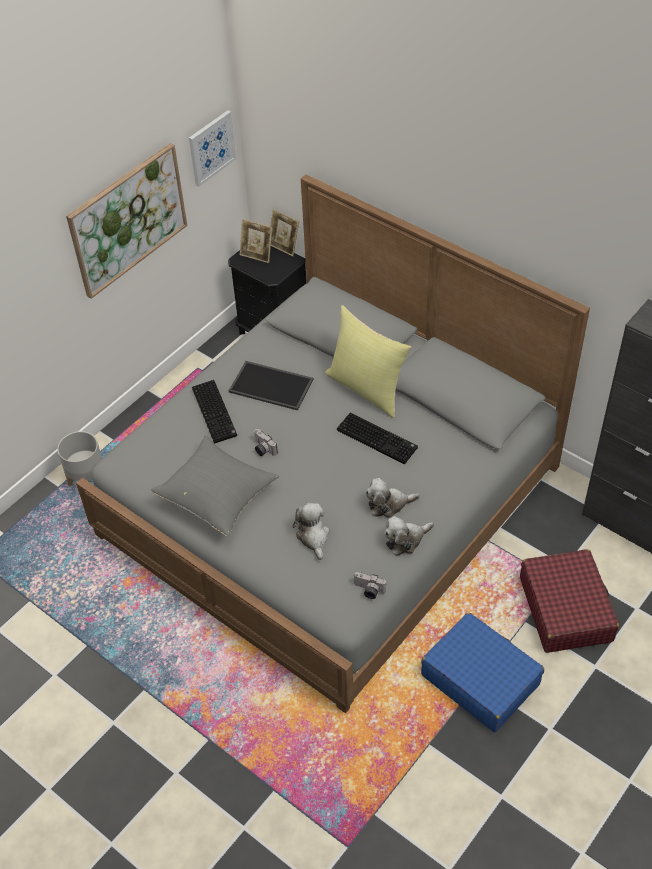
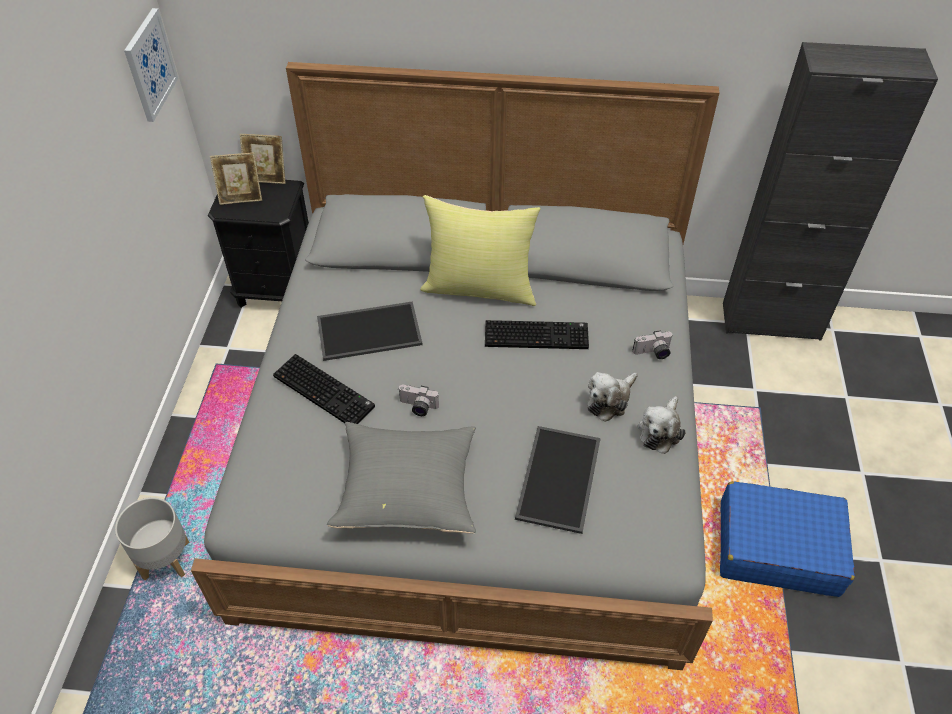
camera: 35 degrees left, 0 degrees up
(128, 219) = (92, 183): picture -> none
(313, 536) = (560, 480): plush toy -> tray
(368, 591) = (672, 510): camera -> camera (653, 353)
(565, 608) = (789, 430): red suitcase -> none

